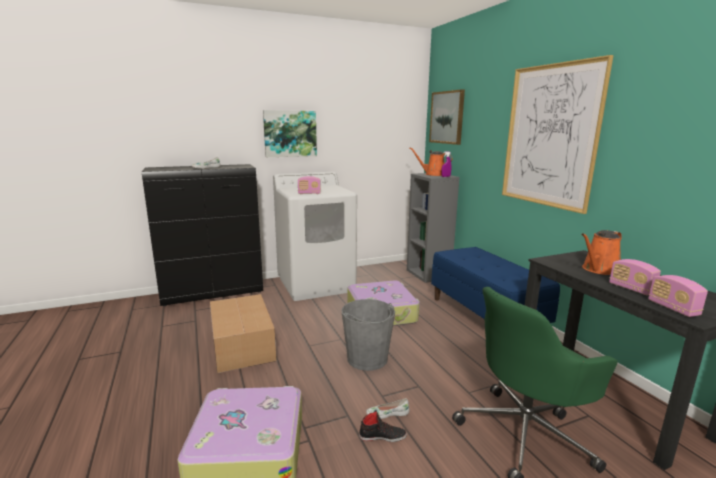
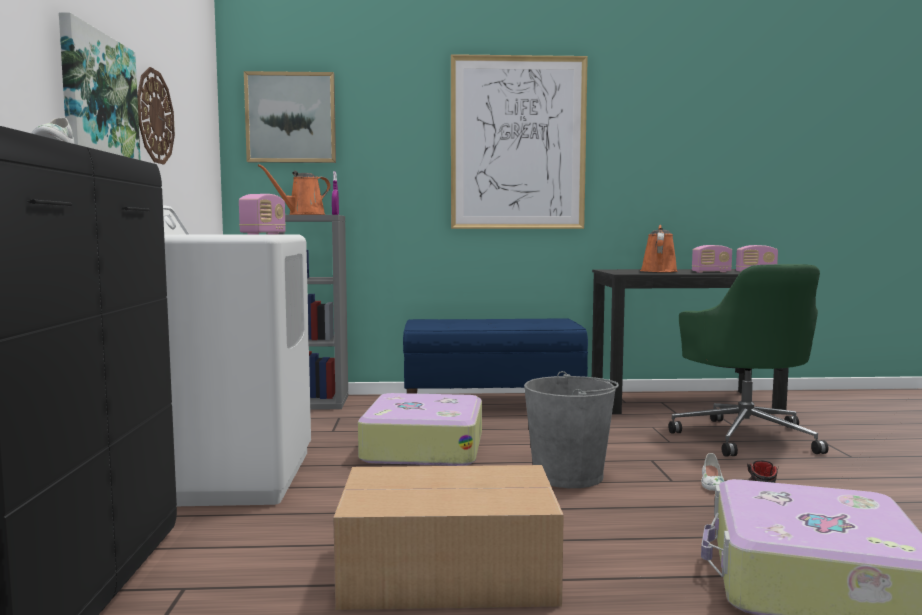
camera: 70 degrees left, 10 degrees down
(341, 132) = (154, 116): none -> wall clock
(599, 270) = (658, 271): orange watering can -> orange watering can turned 150 degrees counterclockwise

